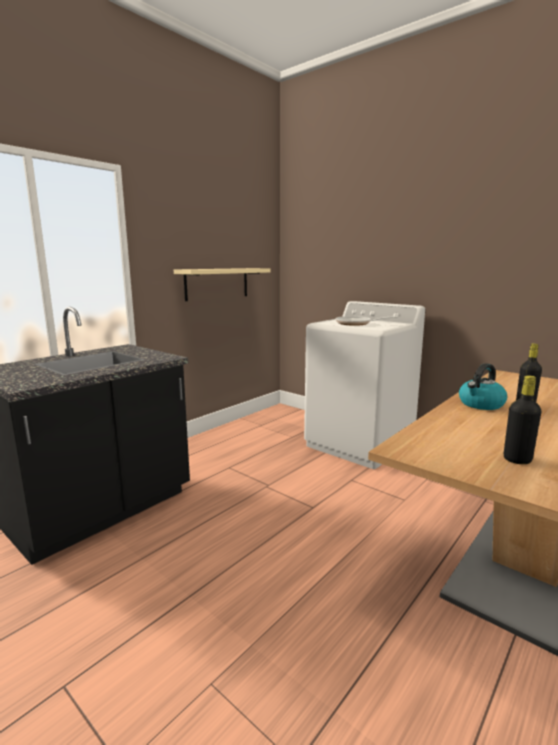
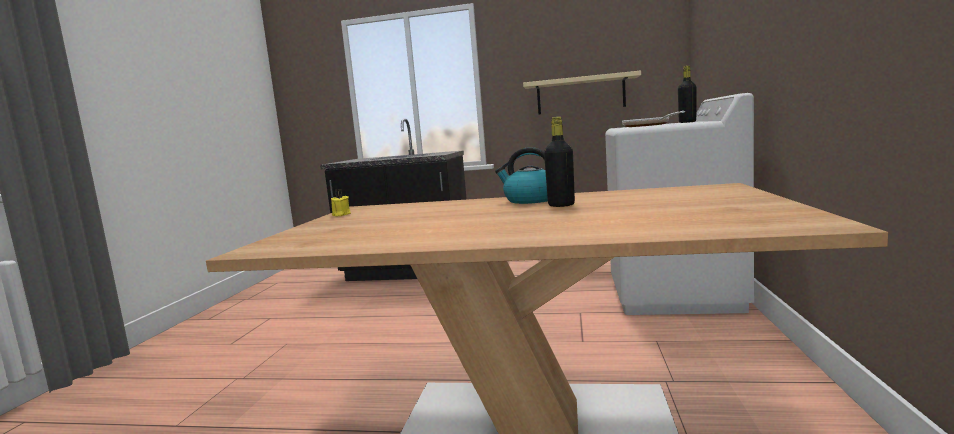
camera: 60 degrees right, 5 degrees down
(445, 463) = (340, 215): none -> yellow candle
(517, 460) = (369, 221): black bottle -> black bottle (687, 122)

